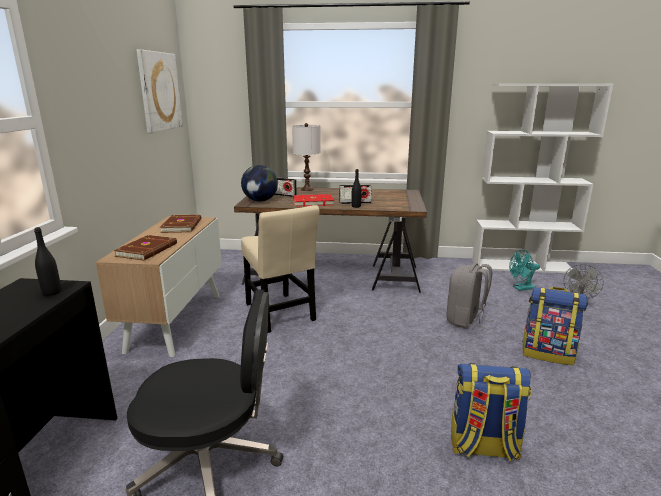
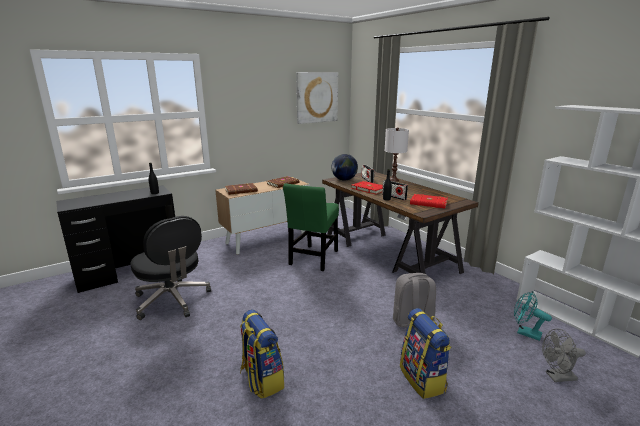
camera: 50 degrees right, 0 degrees up
(280, 314) = (313, 259): beige chair -> green chair
(394, 200) = (428, 203): none -> red book

